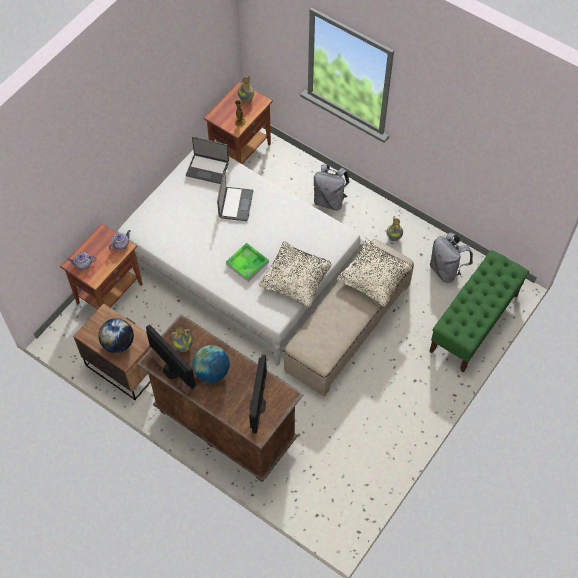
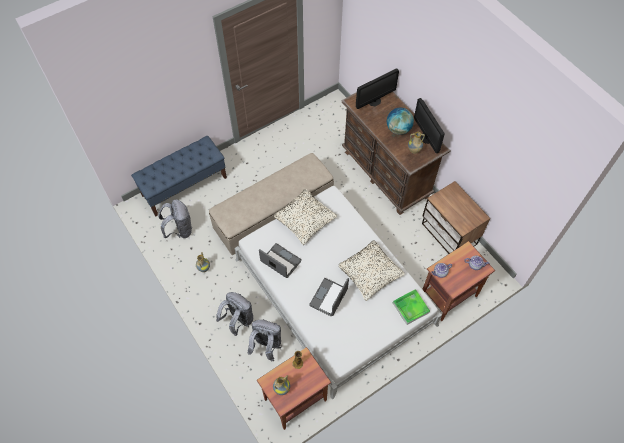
camera: 160 degrees left, 0 degrees up
(118, 343) = (456, 202): globe -> none
(207, 168) = (341, 341): laptop -> laptop (280, 261)
(247, 263) = (338, 242): tray -> tray (410, 307)
(257, 405) = (374, 101): monitor -> monitor turned 150 degrees counterclockwise
(289, 187) = (266, 346): none -> grey backpack
(374, 277) = (244, 205): beige pillow -> beige pillow (369, 273)
(474, 323) = (184, 186): green bench -> blue bench

